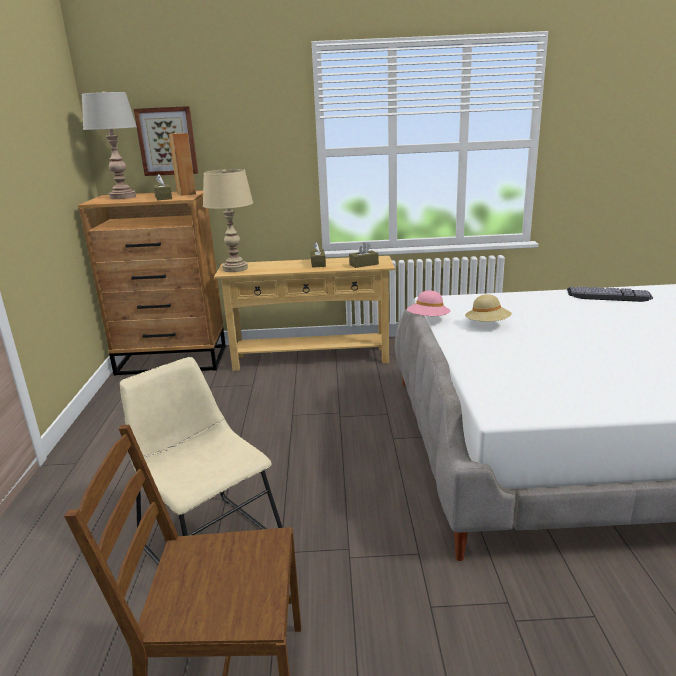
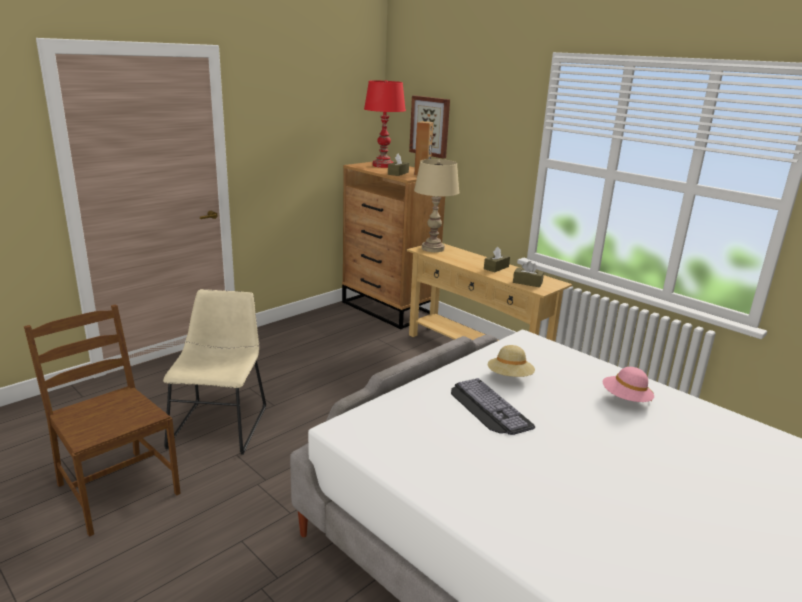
camera: 45 degrees right, 0 degrees up
(122, 197) = (383, 165): grey table lamp -> red table lamp
(428, 320) = (477, 350): pink hat -> pink hat (625, 400)
(608, 296) = (708, 420): keyboard -> keyboard (486, 407)

